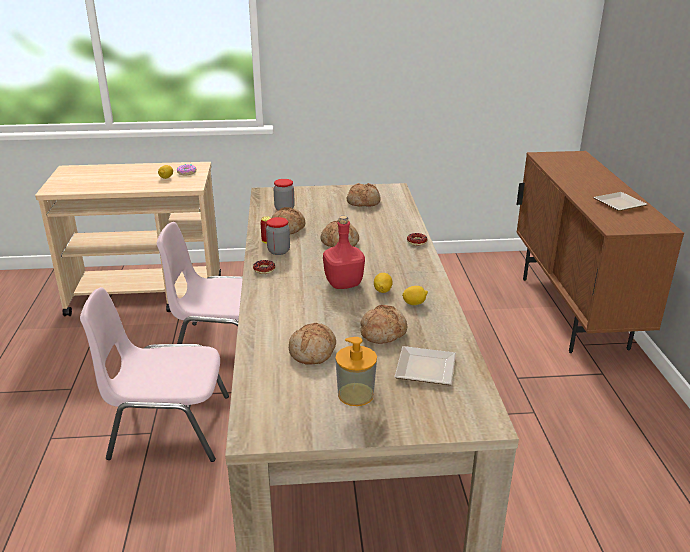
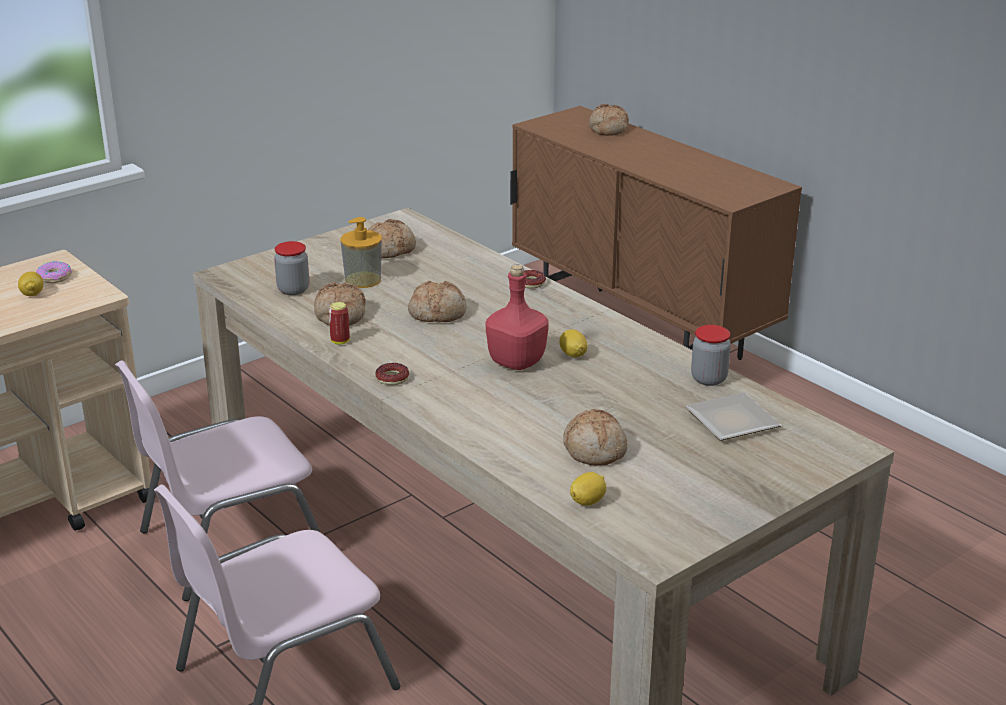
camera: 35 degrees left, 0 degrees up
(278, 251) = (374, 349): jar -> jar (708, 379)
(355, 394) = (700, 473): soap dispenser -> soap dispenser (363, 280)
(383, 332) = (638, 400): bread -> bread (607, 129)
(414, 303) = (627, 357): lemon -> lemon (588, 501)
(619, 204) = (702, 170): plate -> none

